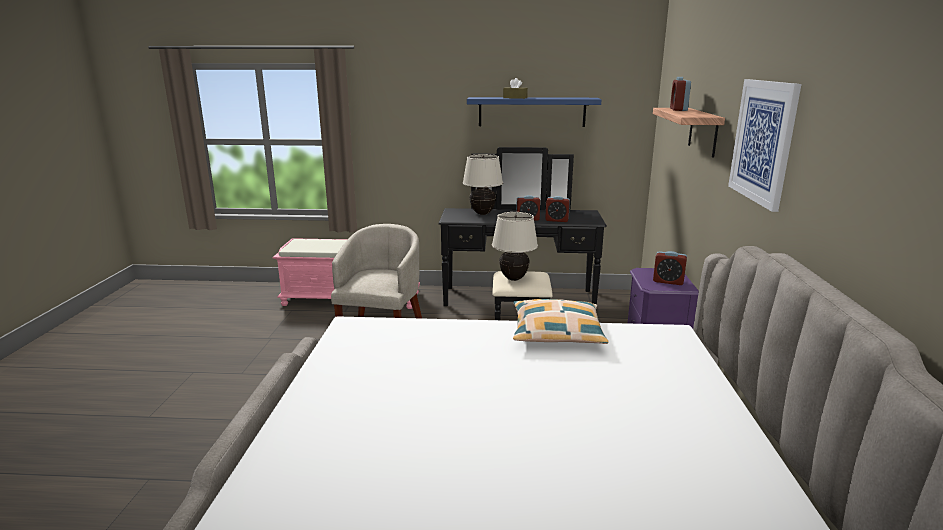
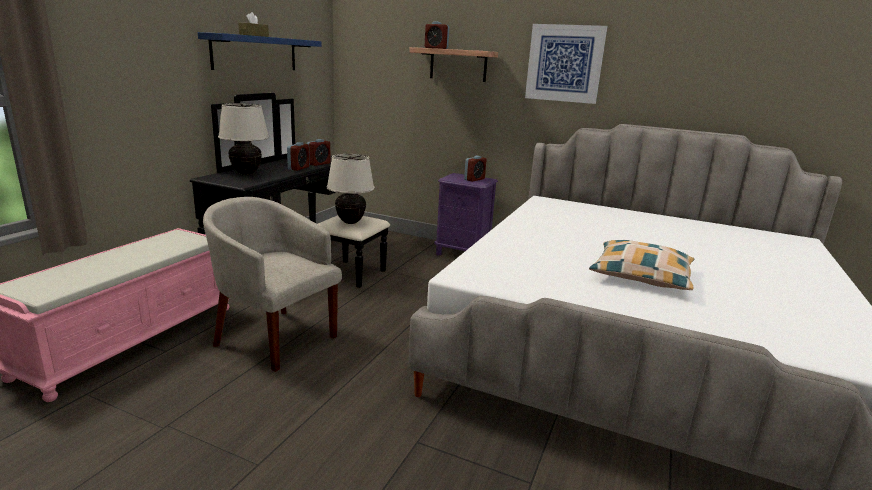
camera: 70 degrees left, 0 degrees up
(556, 332) = (527, 220): pillow -> pillow (641, 275)

